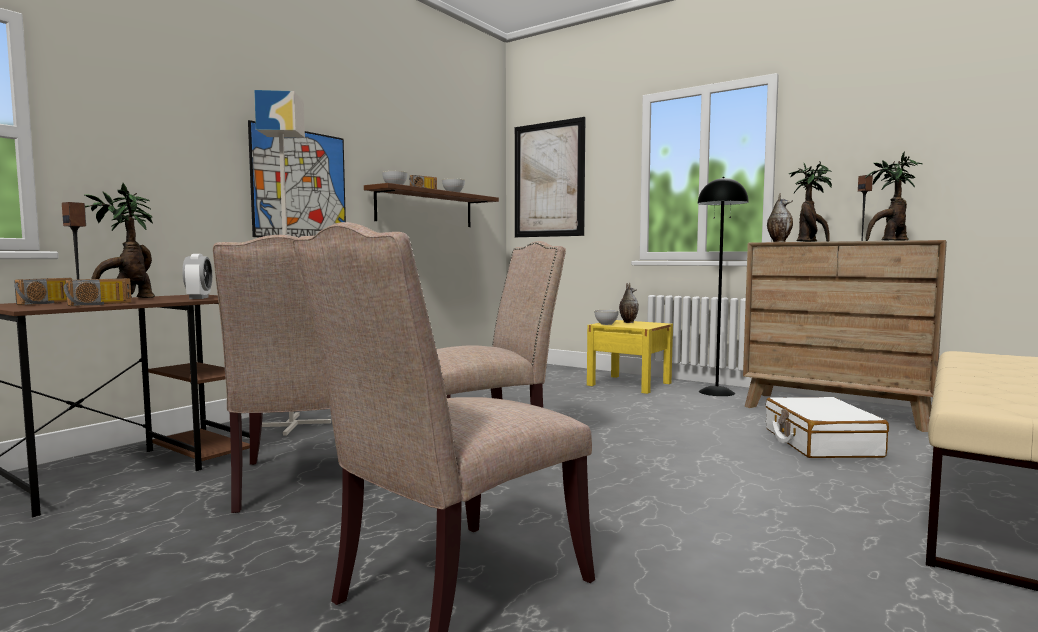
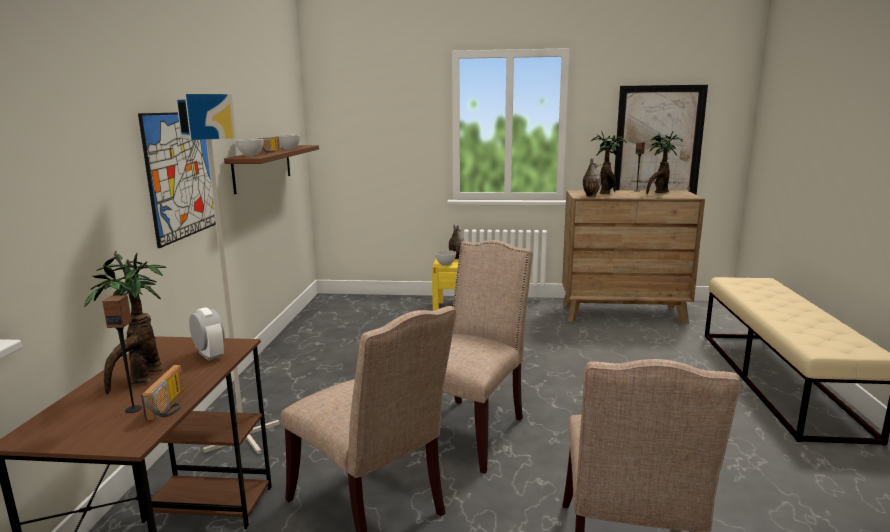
camera: 30 degrees left, 10 degrees up
(48, 303) = (84, 417): radio -> none
(548, 180) = (355, 122): picture -> picture (658, 144)
(716, 392) = (532, 307): black floor lamp -> none
(820, 443) = (649, 349): white suitcase -> none

